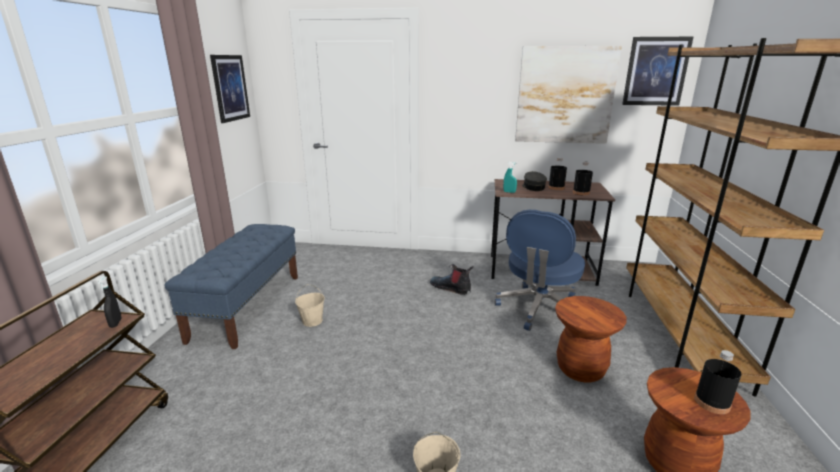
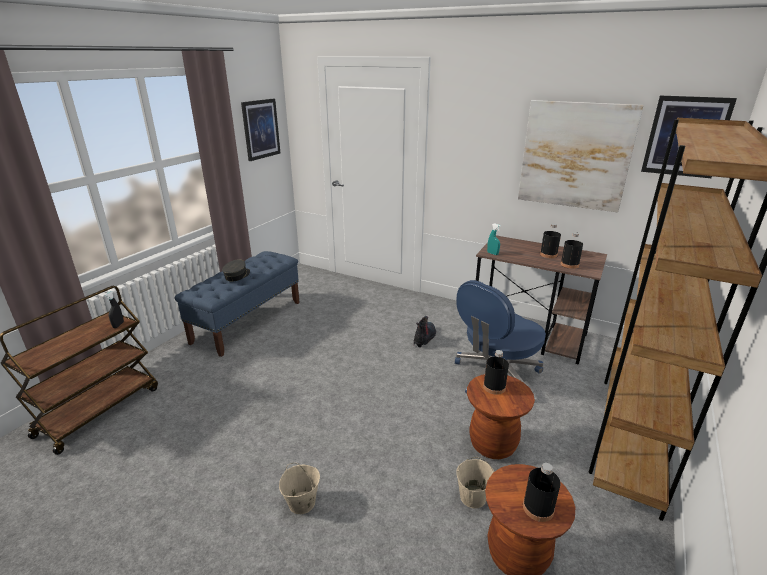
camera: 20 degrees right, 5 degrees up
(312, 321) = (289, 345): beige bucket -> beige bucket (473, 496)
(451, 288) = (424, 338): boot -> boot turned 60 degrees clockwise
(533, 187) = (524, 251): grey cap -> grey cap (237, 275)
(580, 308) = (494, 387): none -> black bottle

